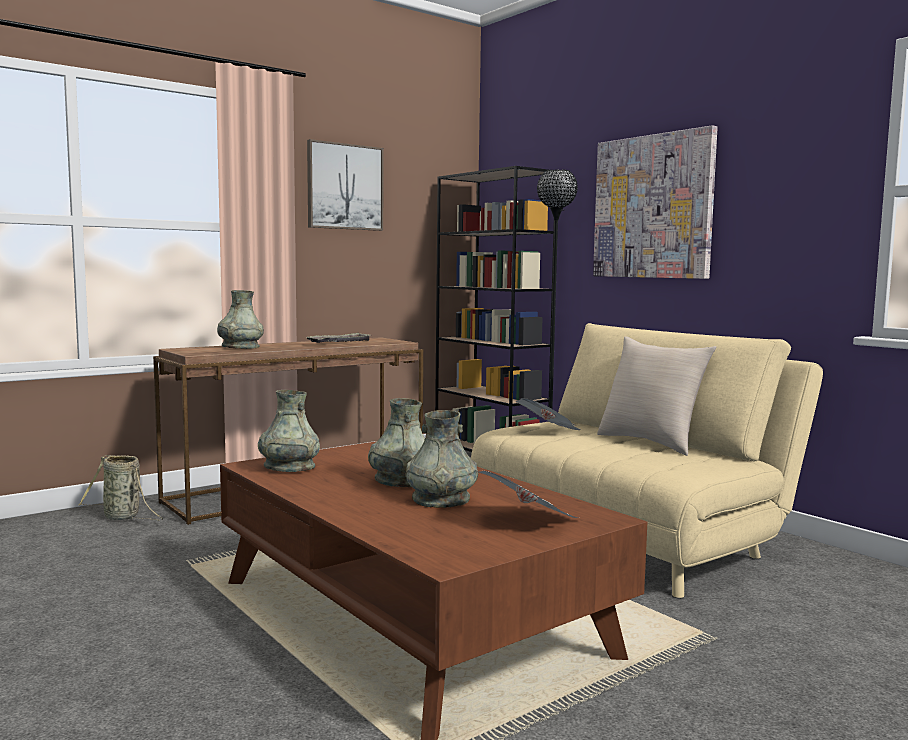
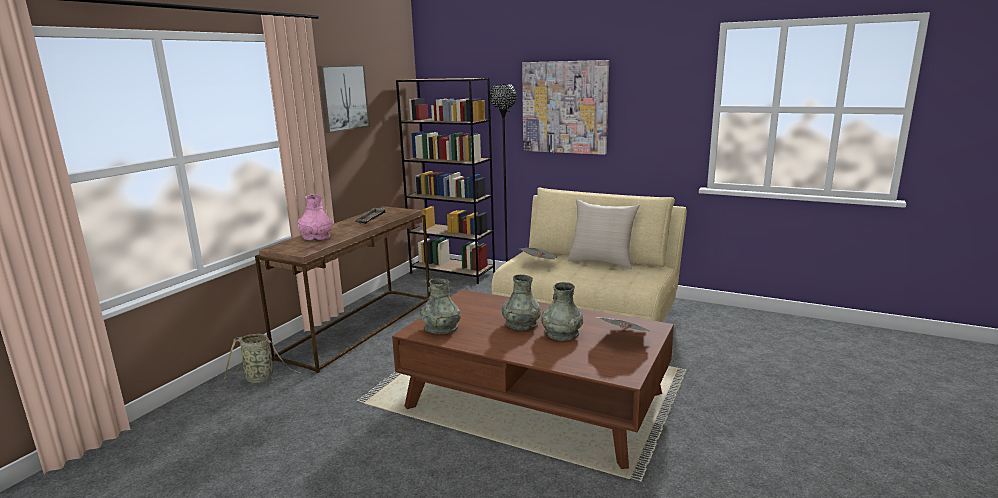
camera: 25 degrees left, 10 degrees up
(240, 347) = (316, 237): grey vase -> pink vase

